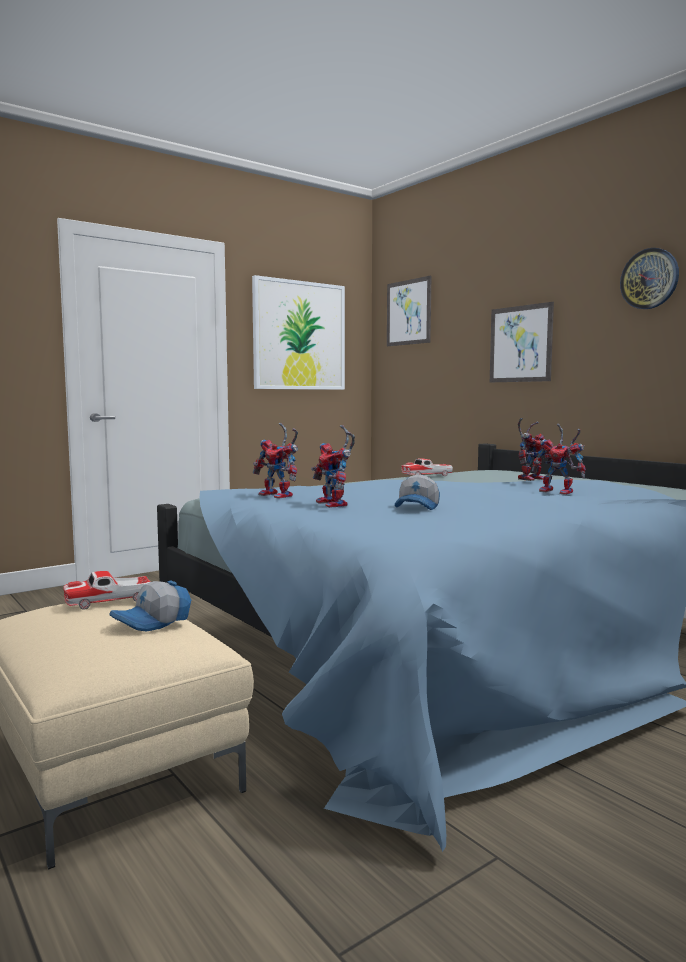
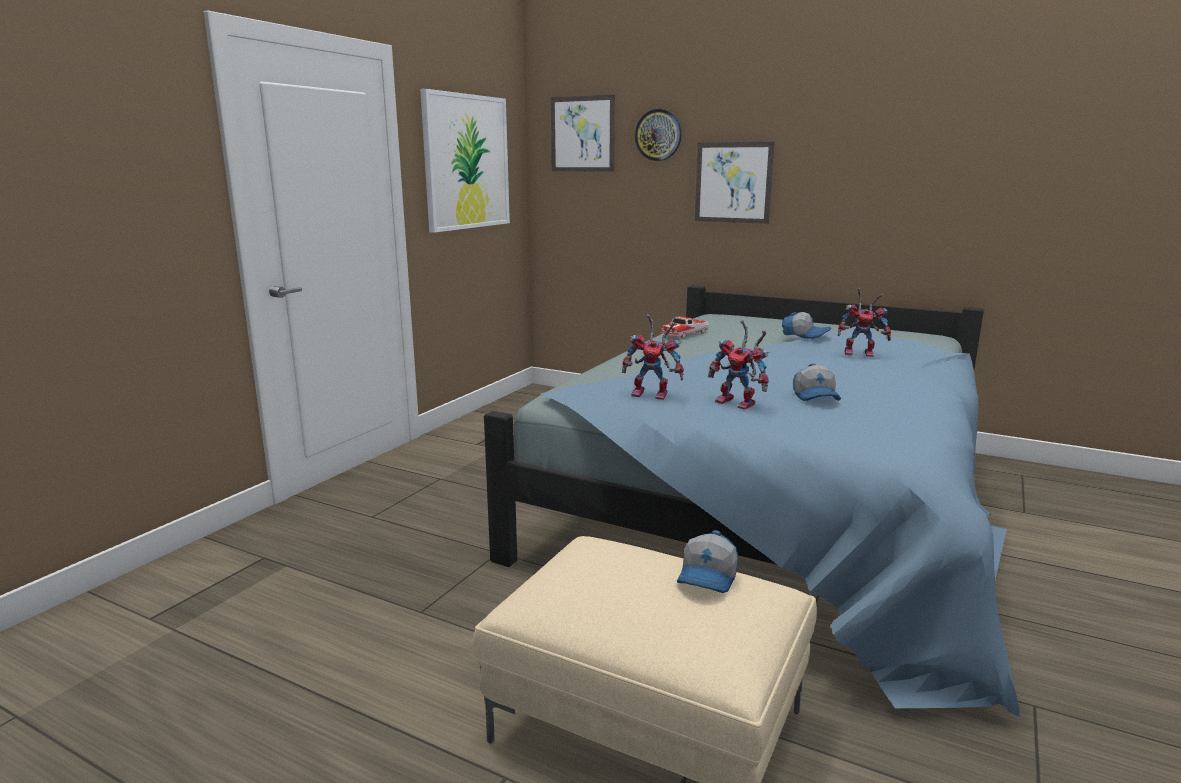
camera: 25 degrees left, 10 degrees up
(110, 600) = (610, 558): toy car -> none
(531, 479) = (805, 335): toy robot -> cap
(649, 279) = (882, 130): wall clock -> wall clock (658, 135)

